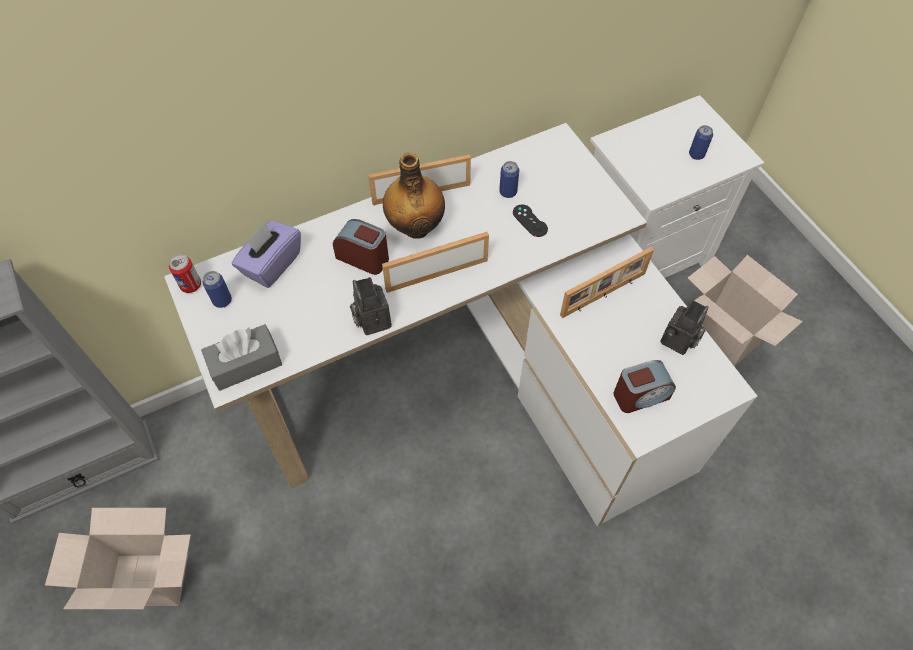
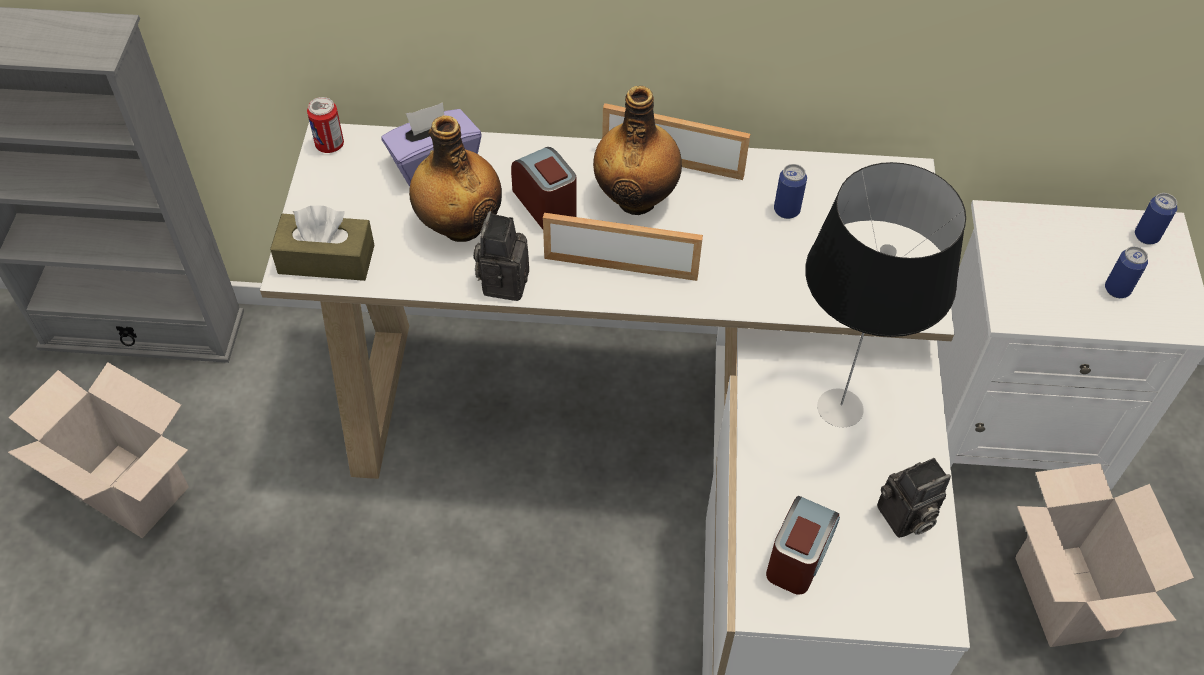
camera: 30 degrees right, 5 degrees down
(222, 300) = (351, 178): can -> can (1146, 236)
(245, 364) = (326, 259): grey tissue box -> brown tissue box
(318, 298) = (460, 226): none -> bottle
(530, 221) = (790, 258): black game controller -> none
(604, 295) = (841, 407): picture frame -> table lamp
(640, 395) = (798, 556): alarm clock -> alarm clock turned 75 degrees counterclockwise

